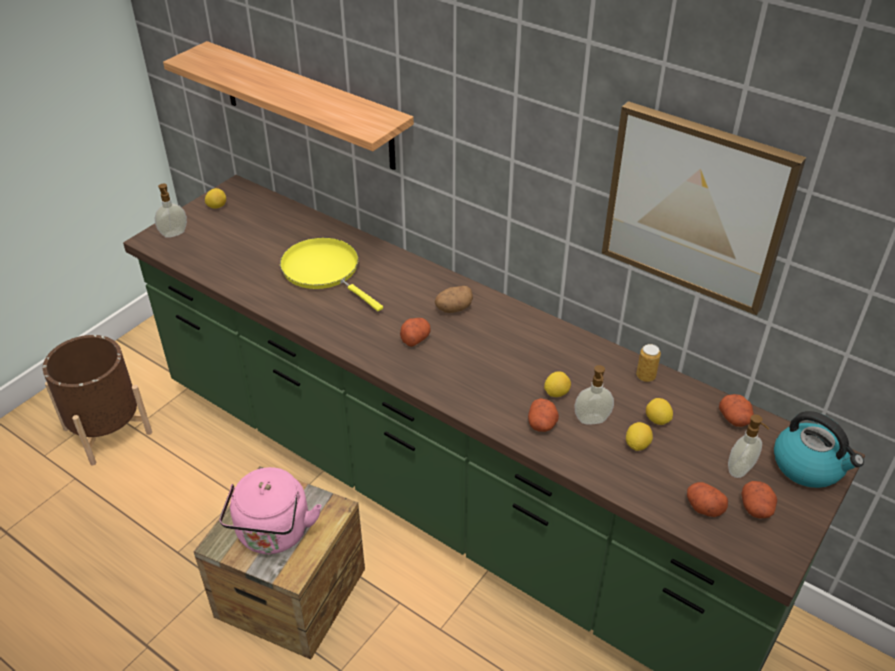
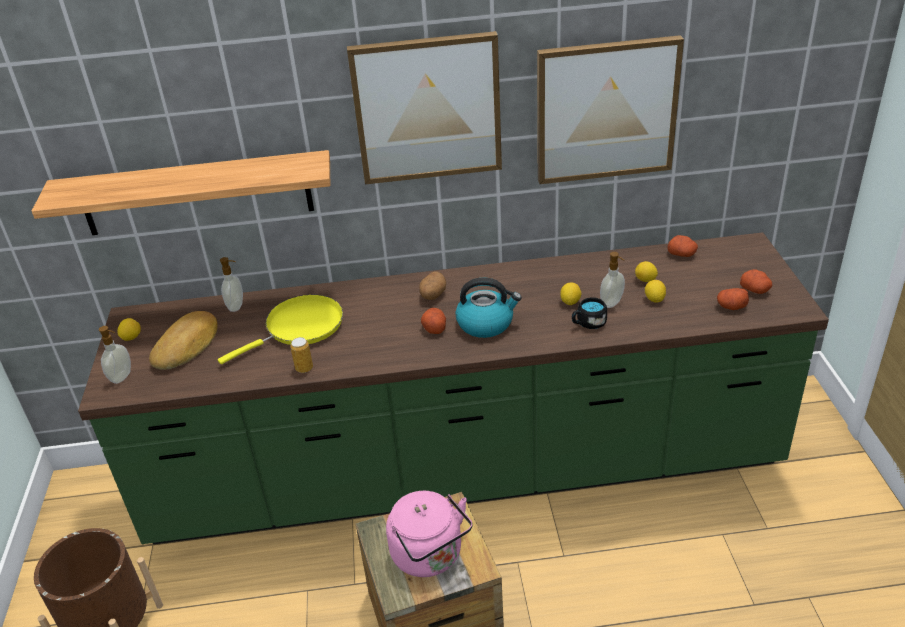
camera: 40 degrees left, 5 degrees down
(239, 236) = (187, 345): none -> bread
(324, 271) = (300, 327): yellow frying pan -> yellow frying pan turned 135 degrees clockwise
(506, 116) = (427, 108): none -> picture
(542, 424) = (588, 323): potato -> black mug
(645, 376) = (605, 262): can -> can (304, 368)
(741, 470) = (722, 277): soap dispenser -> soap dispenser (237, 306)
(809, 466) = (748, 254): kettle -> kettle (486, 323)

